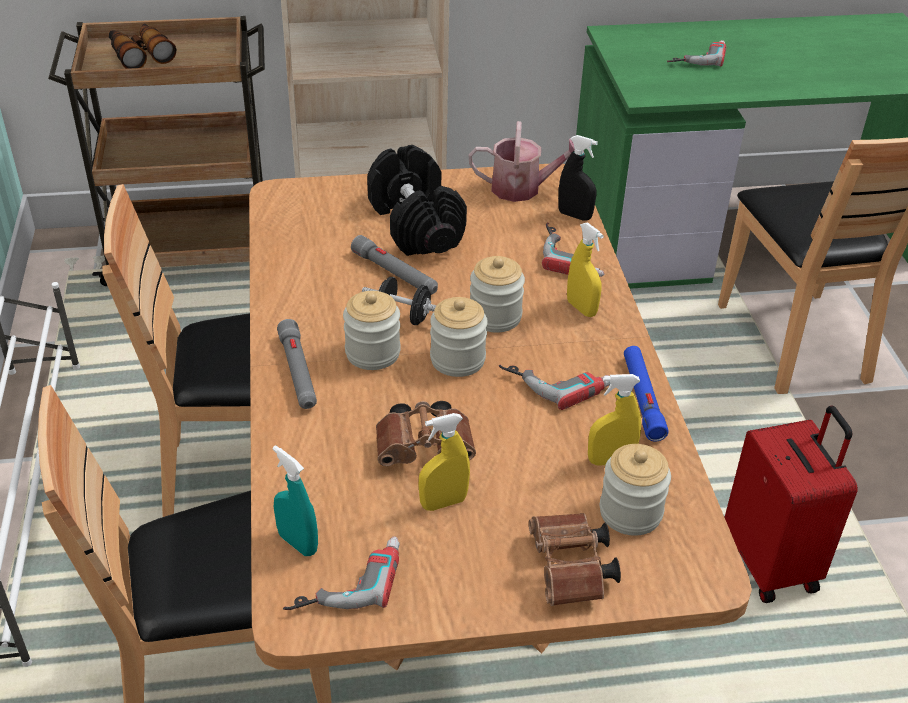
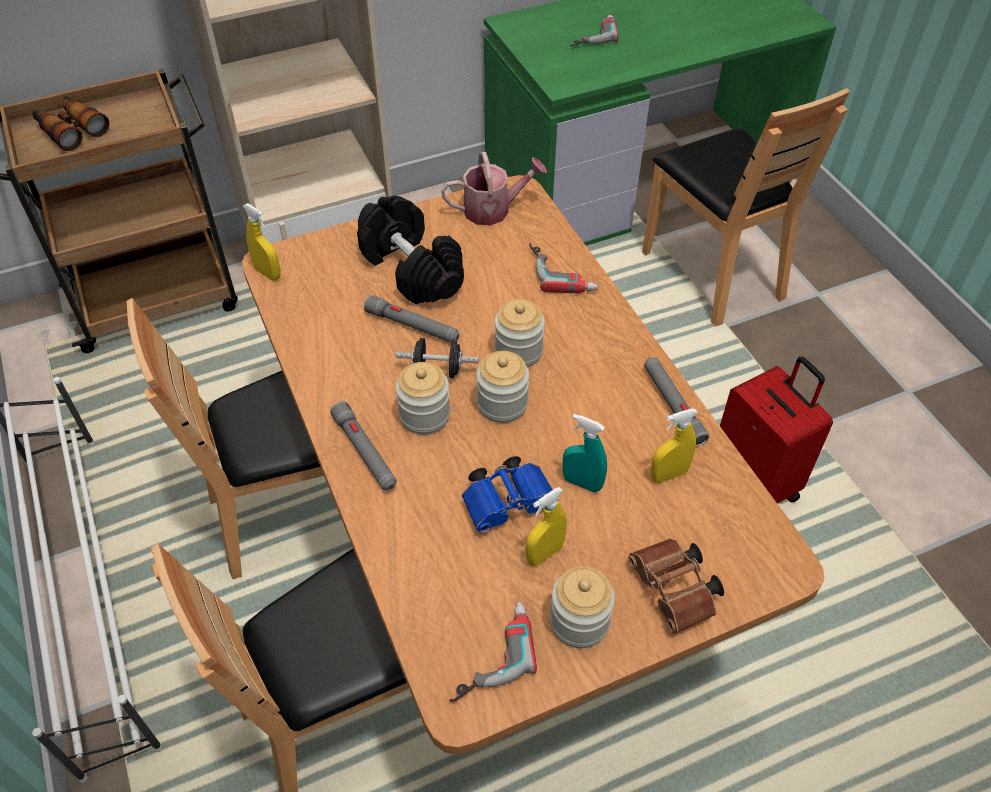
camera: 15 degrees left, 10 degrees up
(298, 543) = (434, 629): turquoise spray bottle -> turquoise spray bottle (582, 483)
(427, 448) = (510, 502): brown binoculars -> blue binoculars
(557, 380) = (595, 404): power drill -> none
(574, 215) = (549, 229): black spray bottle -> none
(581, 308) = (589, 325): yellow spray bottle -> yellow spray bottle (268, 273)
(630, 512) = (703, 521): jar -> jar (579, 621)
(642, 398) = (672, 405): blue flashlight -> grey flashlight

